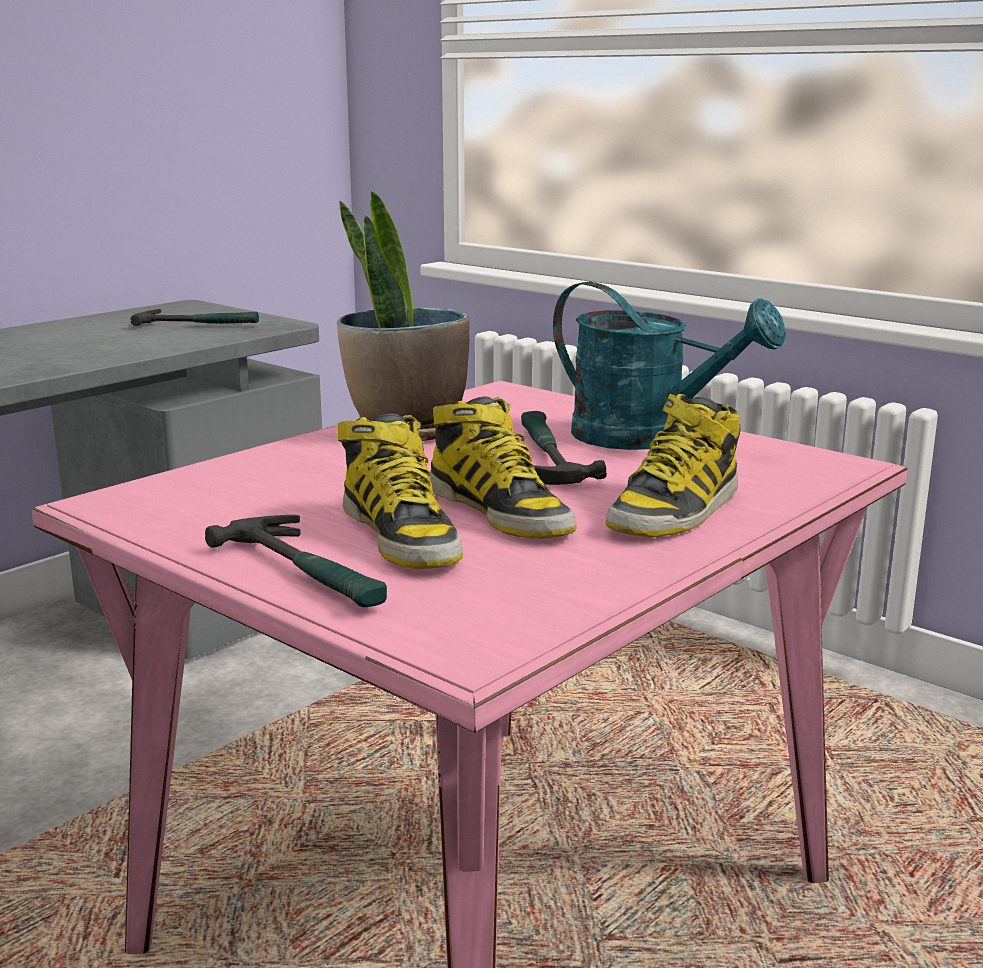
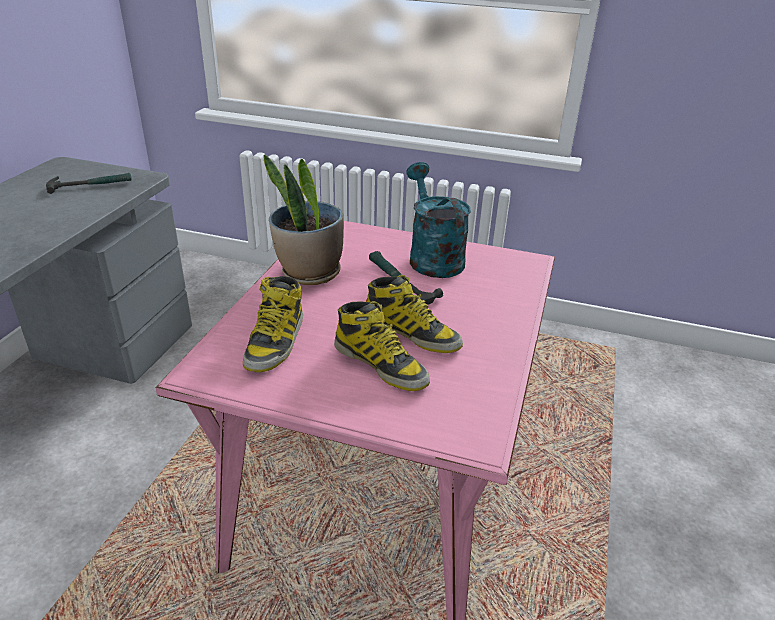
camera: 25 degrees left, 15 degrees up
(307, 573) = (360, 405): hammer -> none
(647, 438) = (432, 257): turquoise watering can -> turquoise watering can turned 120 degrees counterclockwise
(675, 511) = (488, 314): boot -> boot (275, 341)

